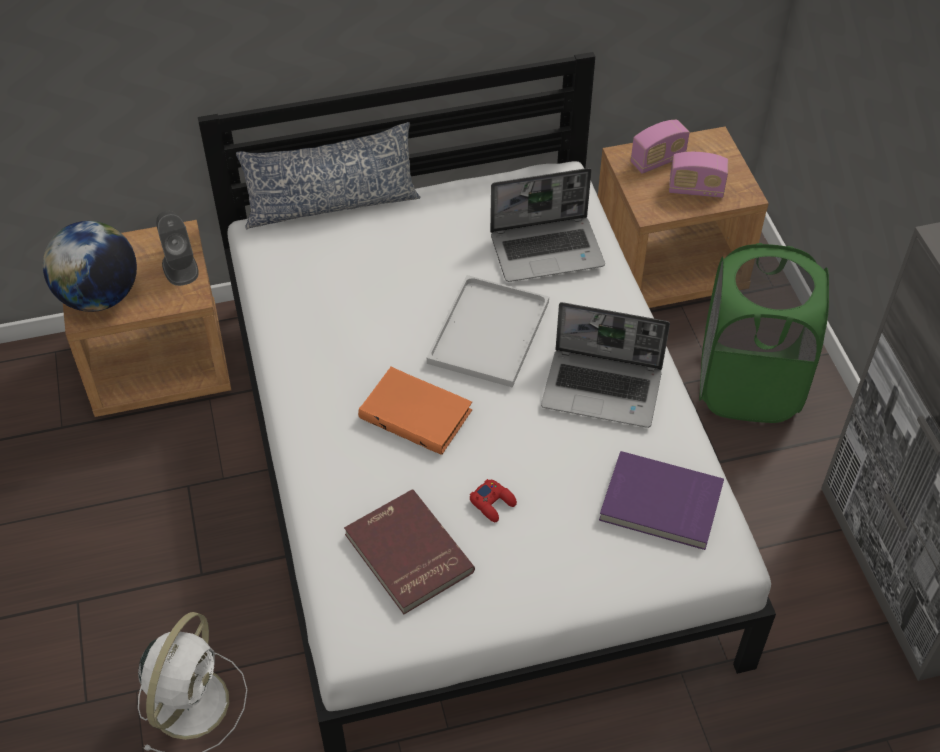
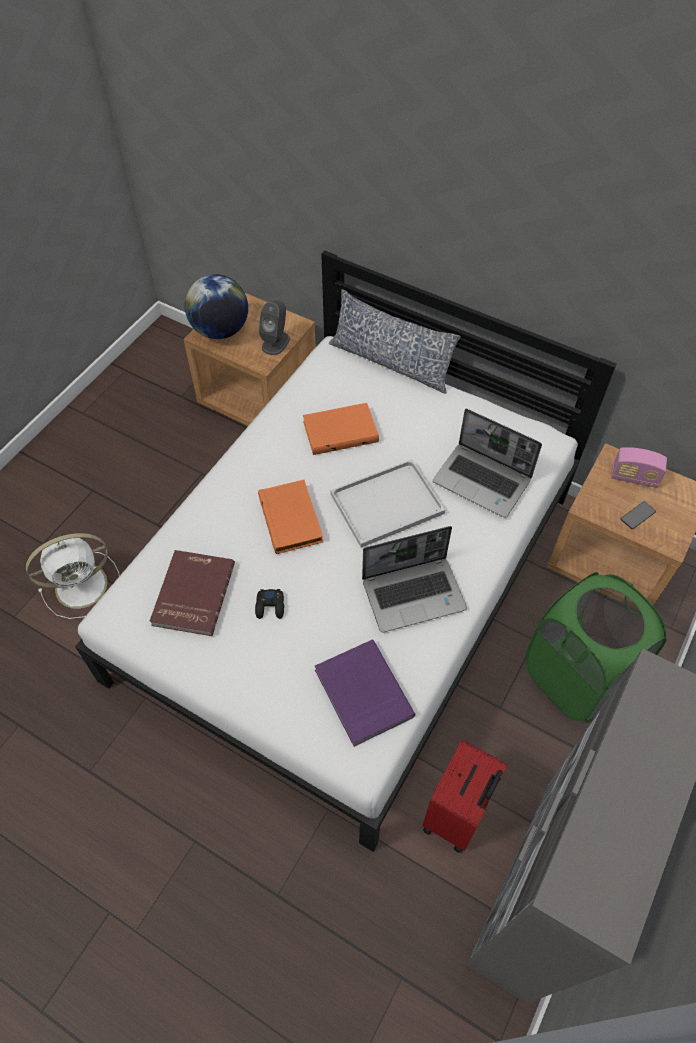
camera: 45 degrees right, 5 degrees up
(362, 301) = (340, 430): none -> orange book
(493, 503) = (270, 606): red game controller -> black game controller
(603, 389) = (414, 593): laptop -> laptop turned 75 degrees counterclockwise
(695, 190) = (637, 515): radio -> phone
(784, 576) = (457, 815): none -> red suitcase

